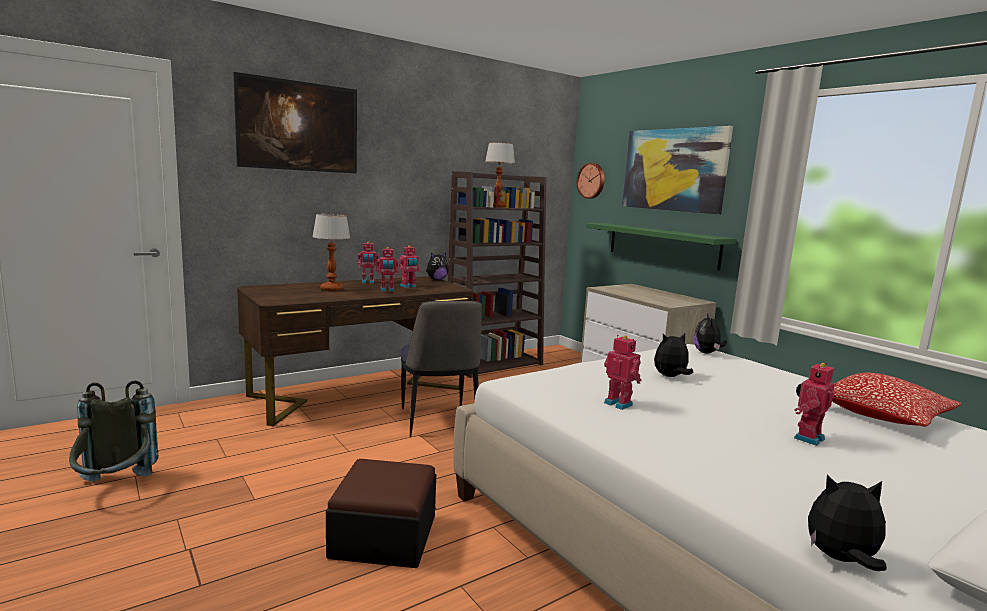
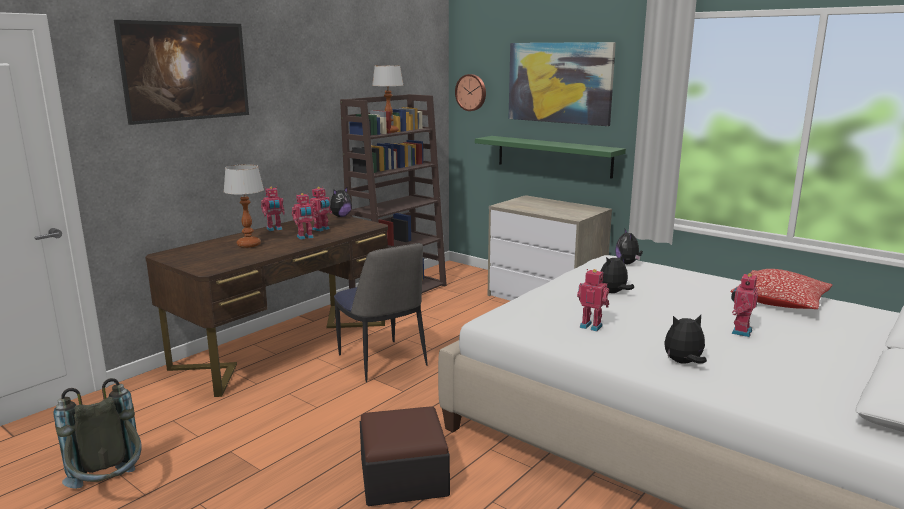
camera: 15 degrees left, 5 degrees up
(841, 560) = (801, 419): plush toy -> plush toy (683, 363)

